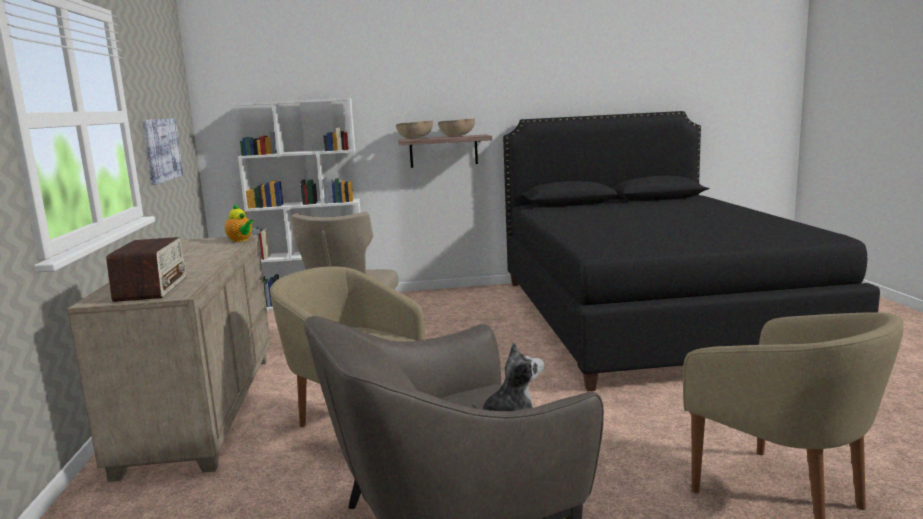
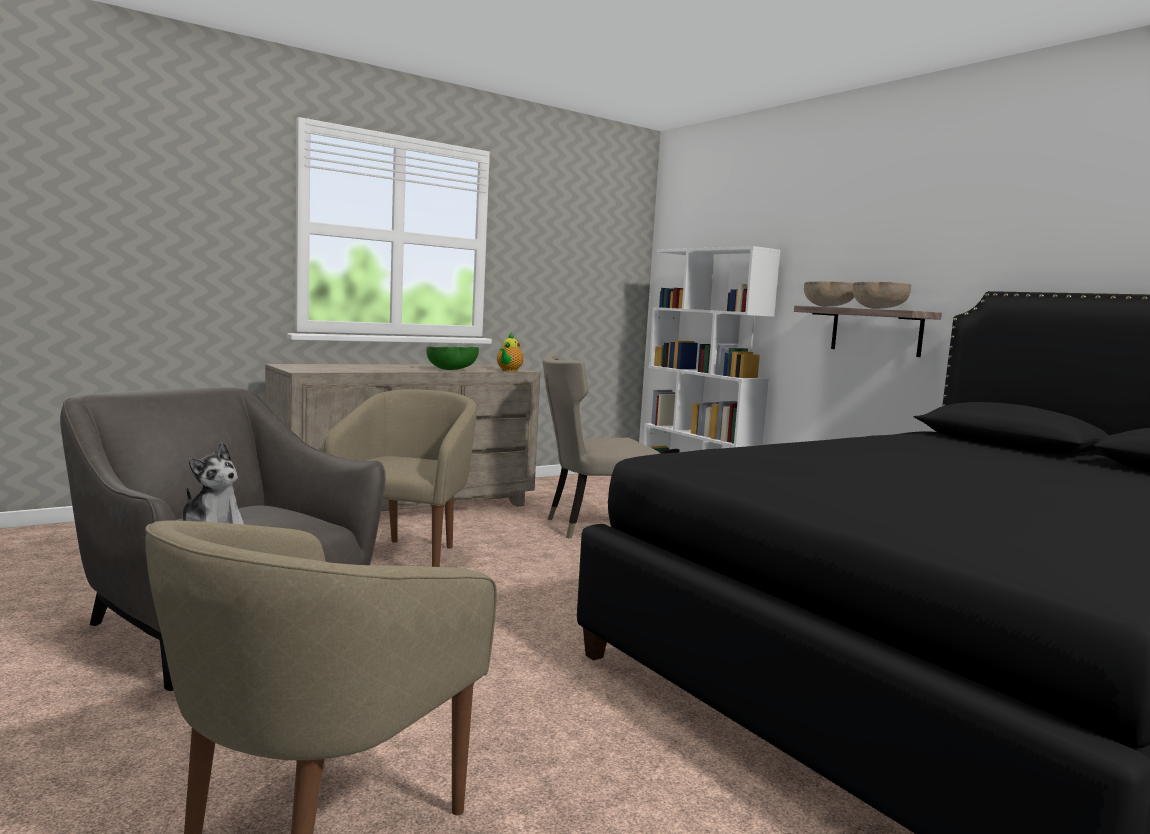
camera: 60 degrees right, 5 degrees down
(152, 288) = (322, 368): radio -> none
(161, 149) = (552, 285): picture -> none
(218, 253) = (452, 370): none -> green bowl

